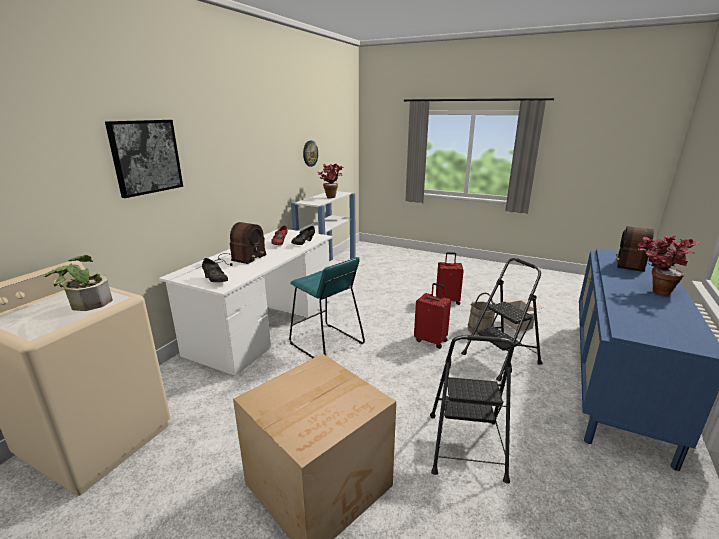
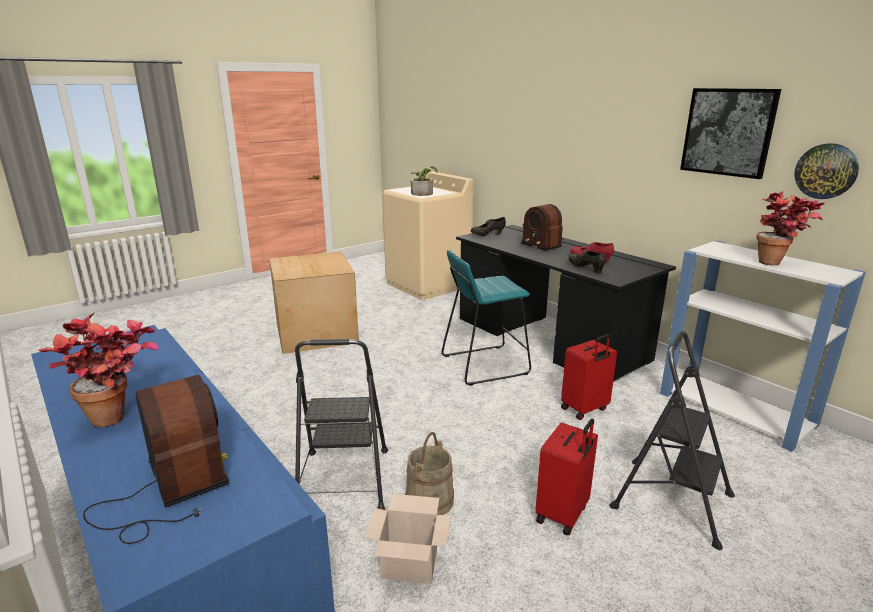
camera: 115 degrees right, 0 degrees up
(146, 157) = (532, 119): picture -> picture (728, 132)
(264, 326) = (549, 339): white desk -> black desk
(431, 340) = (436, 436): red suitcase -> red suitcase (585, 409)
(466, 447) = (268, 391): black step ladder -> black step ladder (668, 498)

